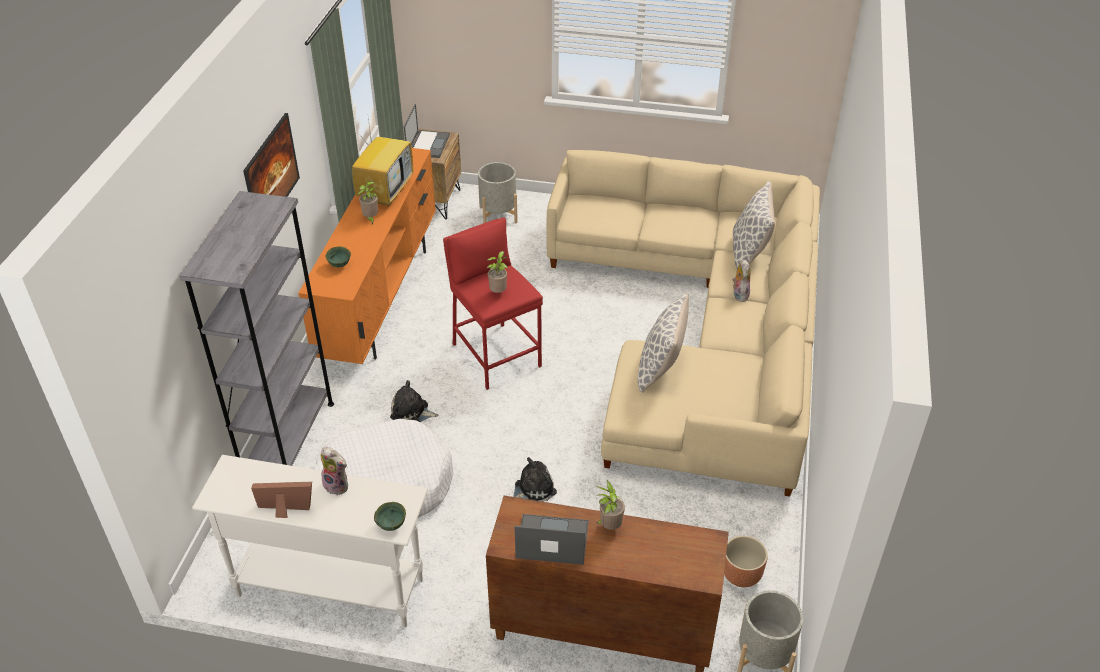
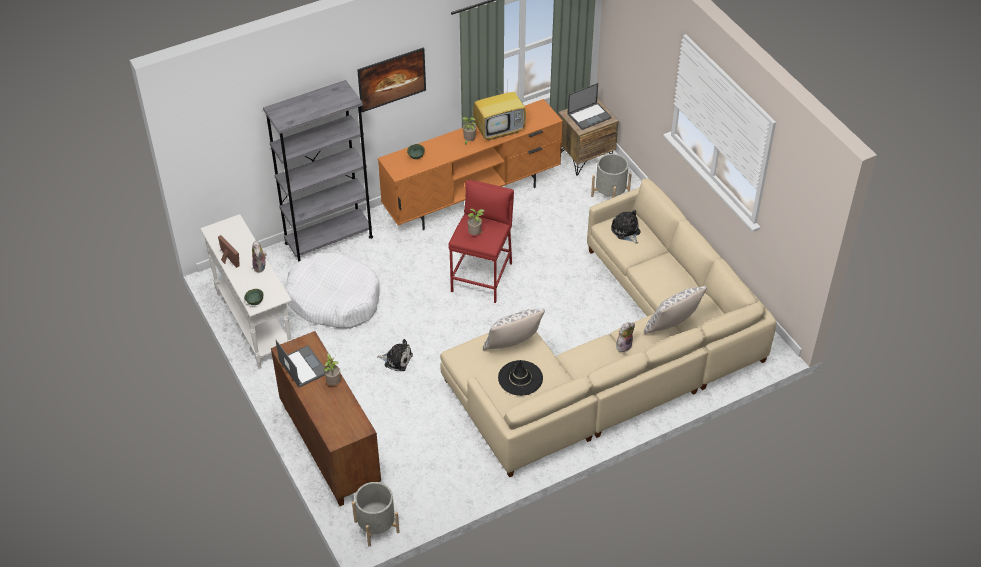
camera: 50 degrees right, 5 degrees up
(411, 412) = (399, 273): plush toy -> plush toy (626, 231)
(713, 386) = (520, 378): none -> black hat
(741, 575) = (425, 486): brown planter -> none

